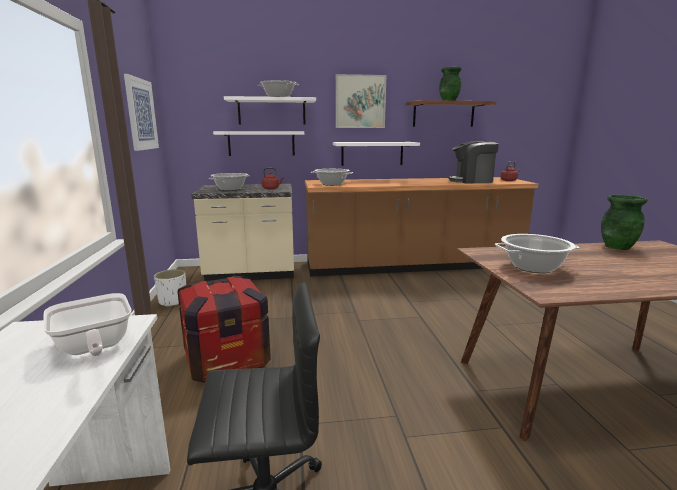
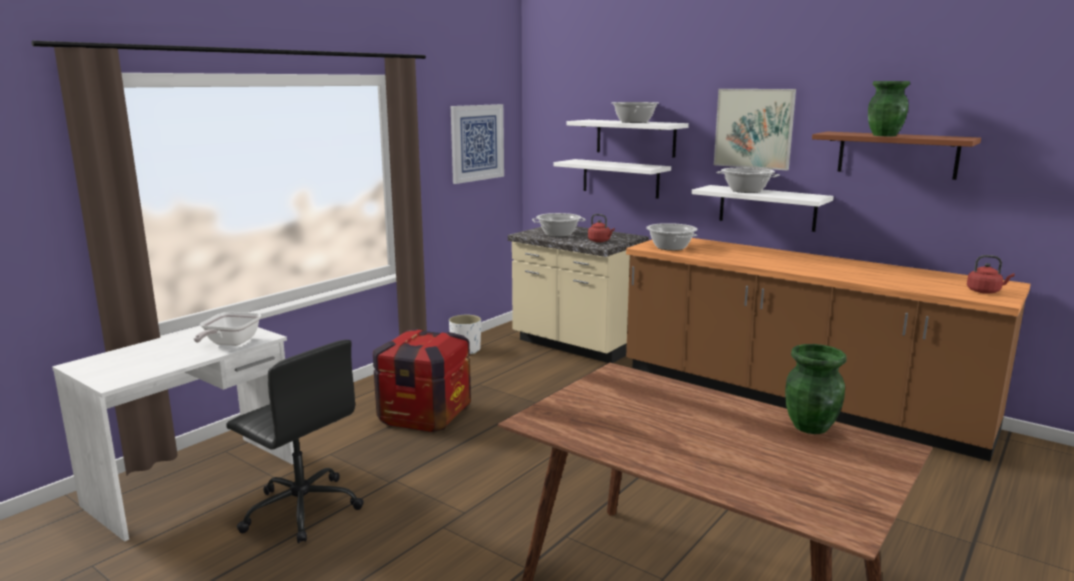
camera: 45 degrees right, 0 degrees up
(472, 181) = (905, 279): coffee machine -> none
(533, 267) = (608, 403): cooking pot -> cooking pot (746, 191)

